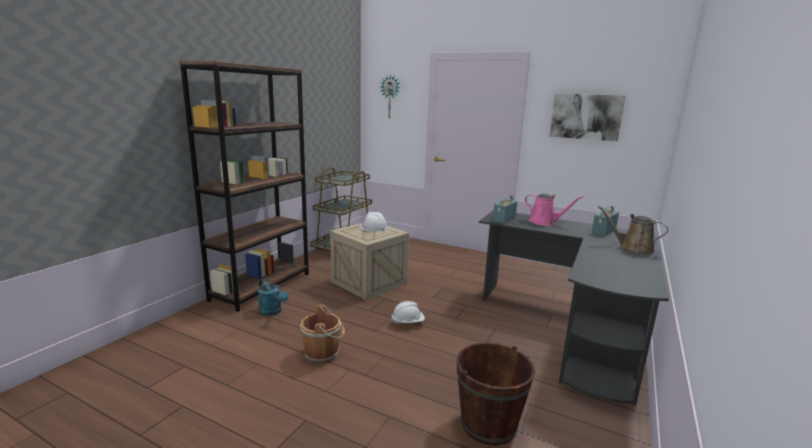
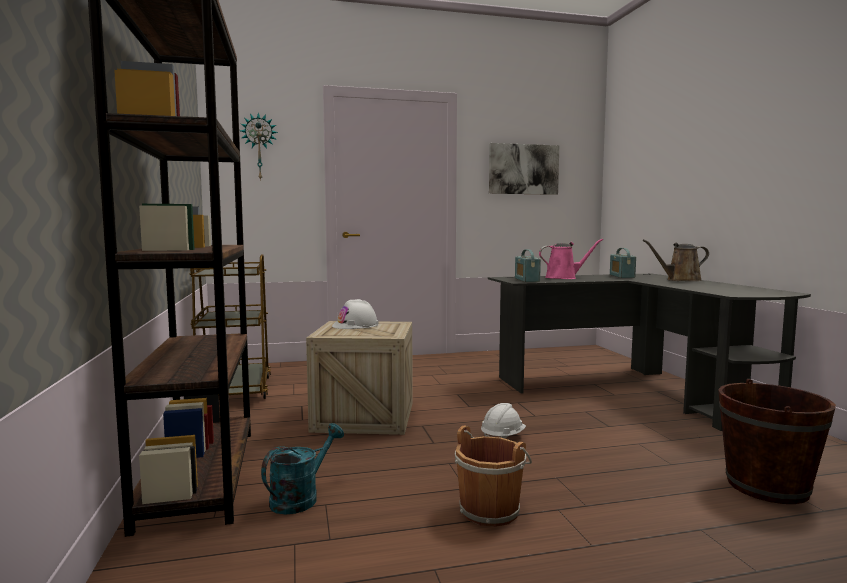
camera: 40 degrees left, 10 degrees down
(273, 312) = (300, 497): turquoise watering can -> turquoise watering can turned 60 degrees counterclockwise

